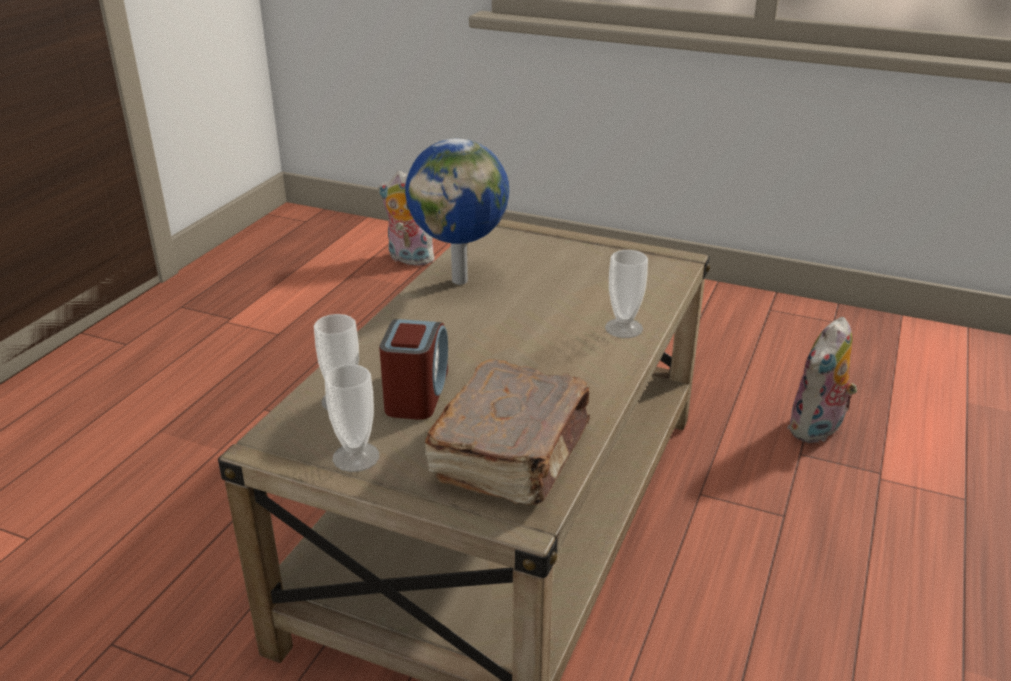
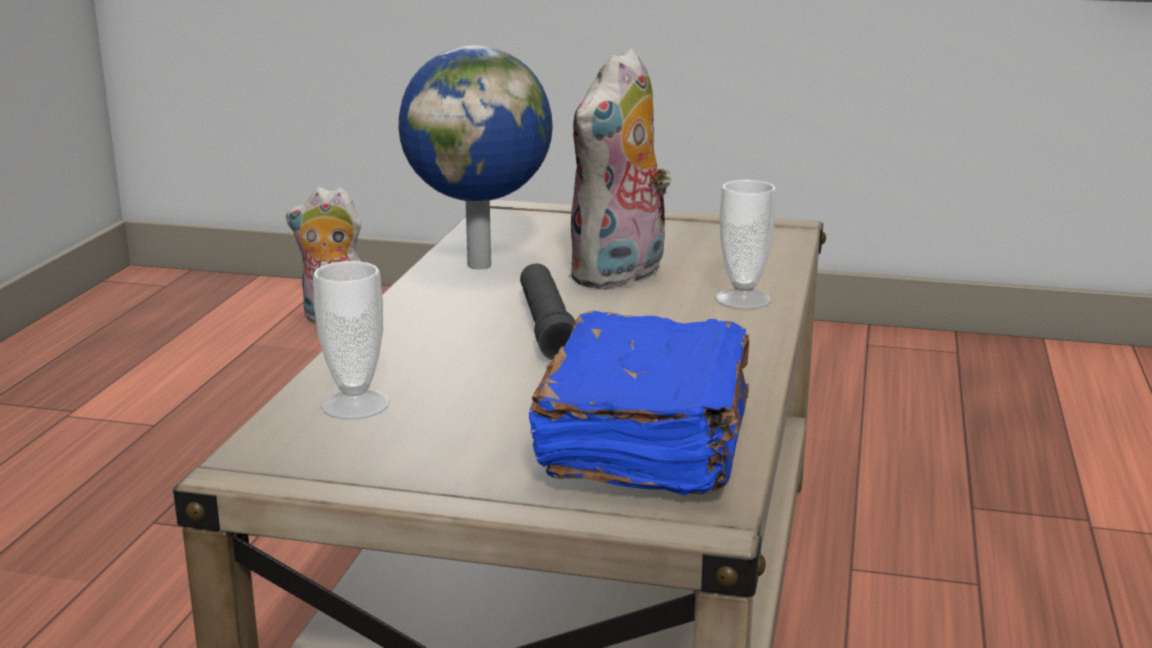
camera: 10 degrees left, 10 degrees down
(356, 457) = (403, 466): cup -> none
(417, 393) = (468, 388): alarm clock -> none
(485, 342) = (547, 326): none -> black flashlight
(513, 454) = (649, 443): brown book -> blue book
(817, 430) = (984, 477): plush toy -> plush toy (620, 276)

